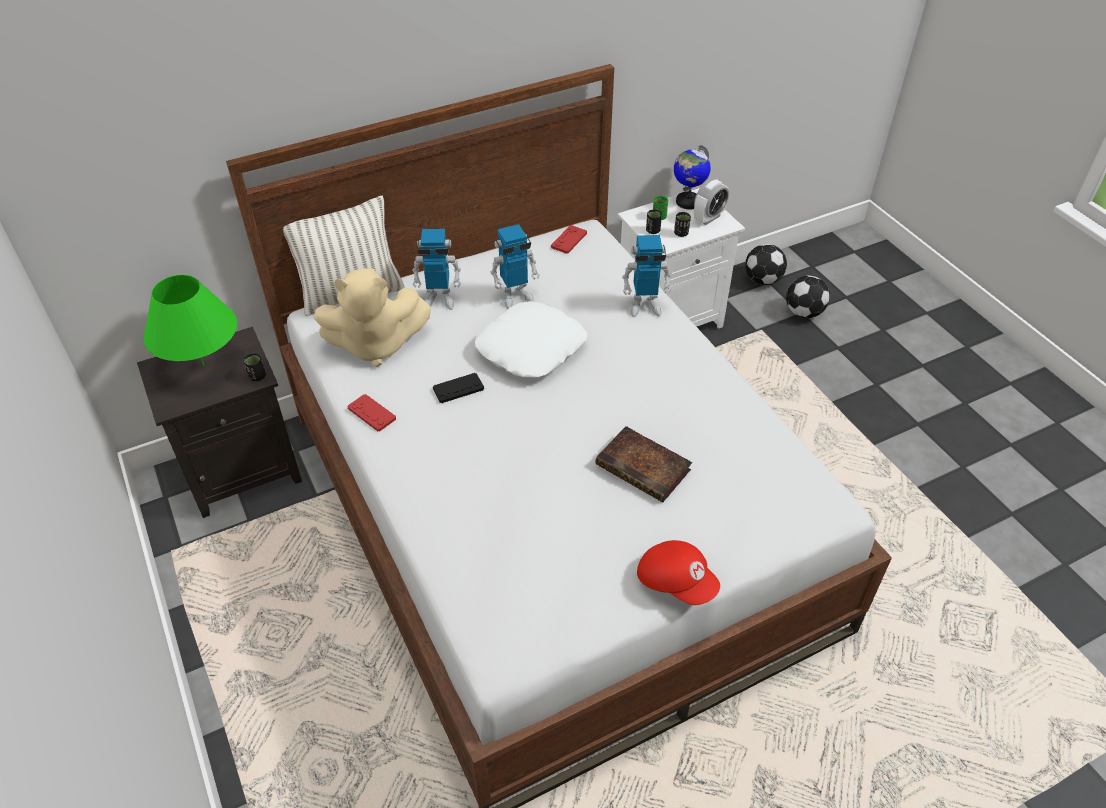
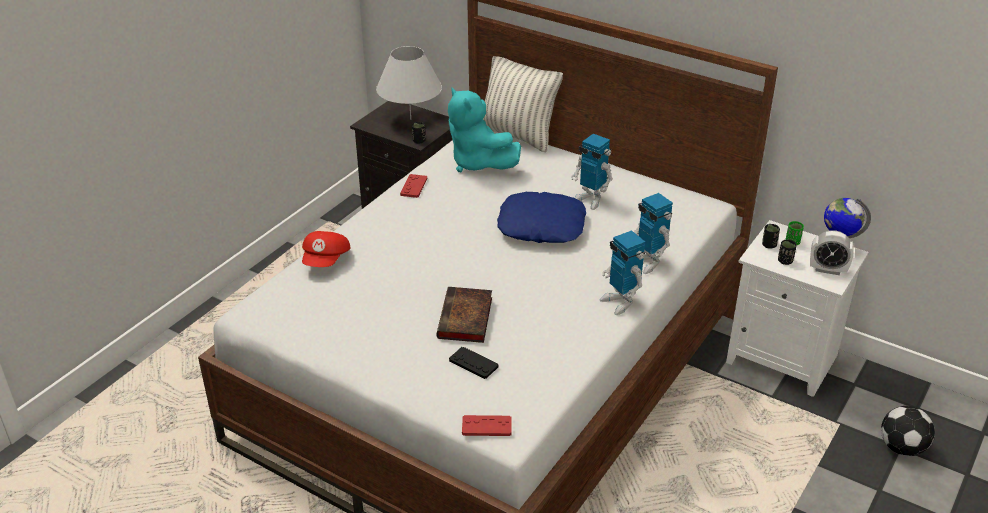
camera: 60 degrees right, 10 degrees down
(204, 365) = (410, 119): green table lamp -> white table lamp
(375, 345) = (478, 163): beige plush toy -> turquoise plush toy
(439, 299) = (550, 169): toy robot -> toy robot (620, 302)
(458, 389) = (468, 210): black game controller -> black game controller (473, 363)
(530, 347) = (541, 226): white pillow -> blue pillow
(569, 240) = (685, 200): red game controller -> red game controller (486, 426)
(676, 581) = (367, 368): red cap -> red cap (326, 260)
(762, 280) = (913, 402): football -> none

